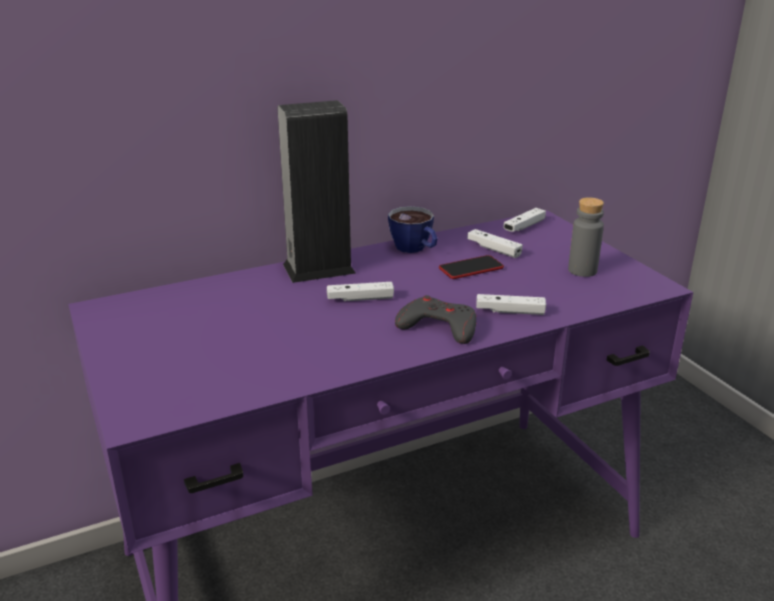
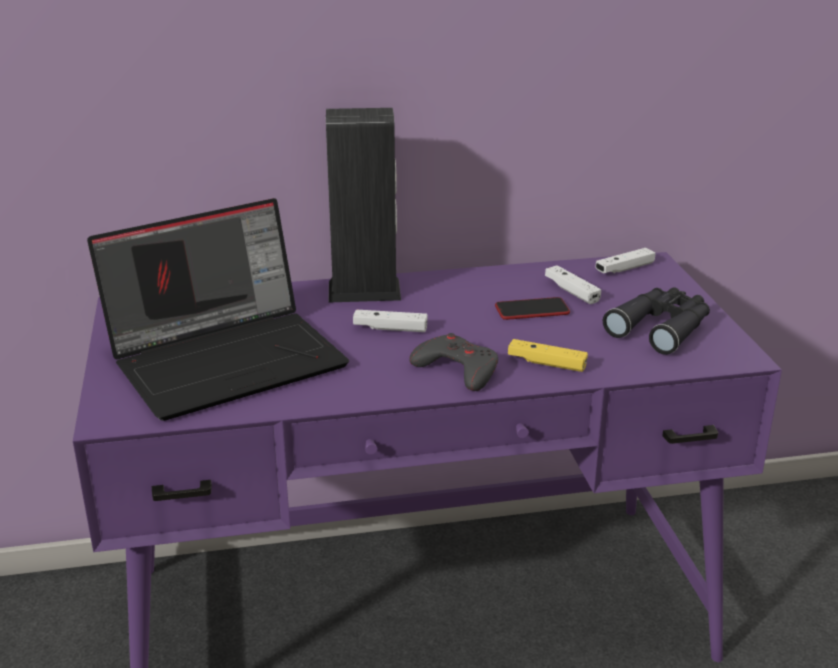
camera: 15 degrees right, 0 degrees up
(226, 345) = (228, 358): none -> laptop
(415, 249) = (481, 281): cup -> none
(510, 311) = (546, 363): white game controller -> yellow game controller
(582, 270) = (661, 328): grey bottle -> black binoculars

